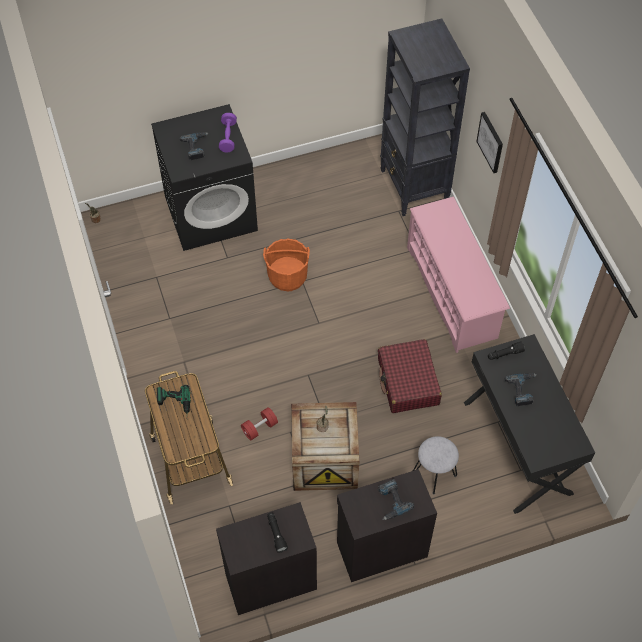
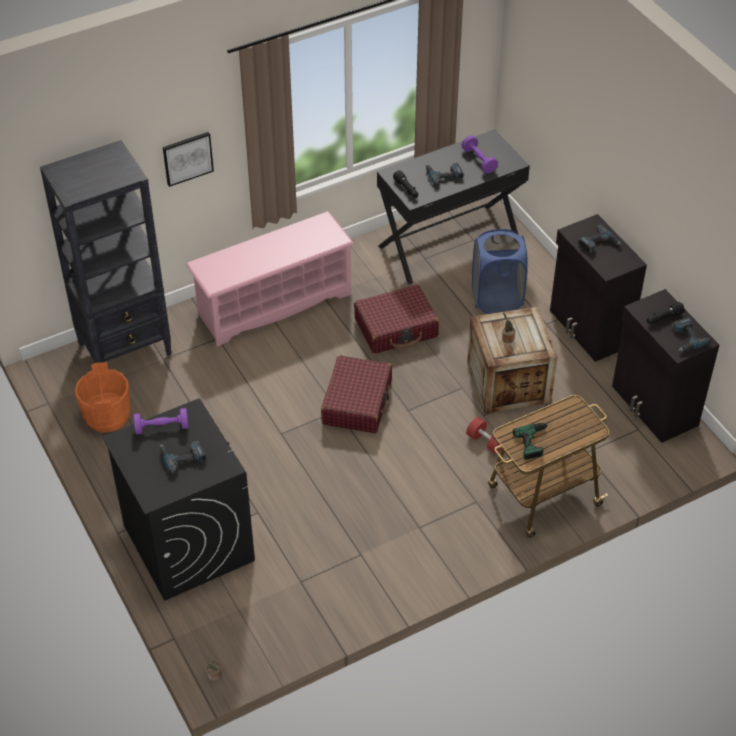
camera: 100 degrees left, 10 degrees down
(245, 546) = (686, 338): none -> power drill
(287, 276) = (276, 448): orange bucket -> orange bucket (107, 416)
(324, 338) = (357, 402): none -> red suitcase
(434, 473) = (496, 298): grey stool -> blue laundry basket
(543, 426) = (479, 160): none -> purple dumbbell

